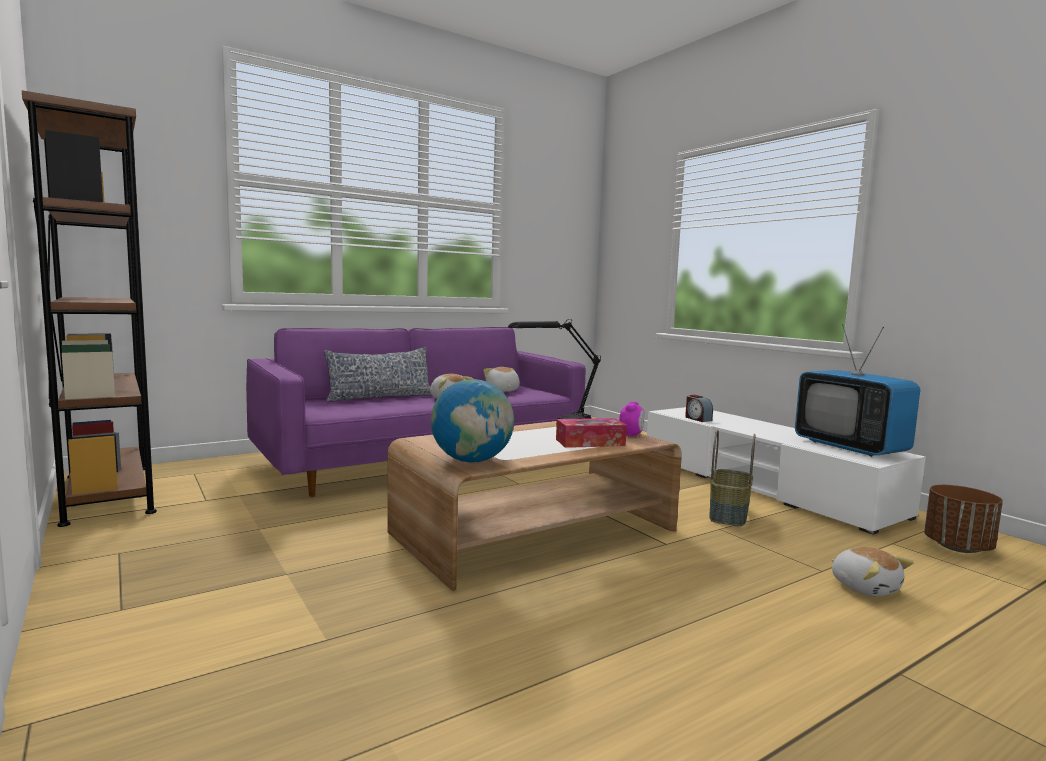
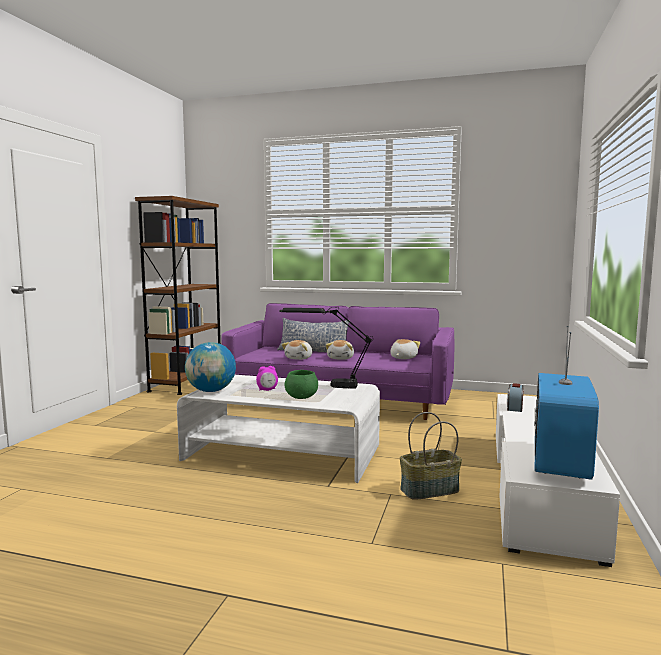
camera: 50 degrees right, 0 degrees up
(535, 531) = (283, 452): brown coffee table -> white coffee table
(590, 442) = (302, 397): tissue box -> green bowl
(631, 435) = (345, 400): alarm clock -> alarm clock (267, 390)
(865, 587) = (365, 564): plush toy -> plush toy (299, 358)
(958, 547) = (563, 599): brown planter -> none

